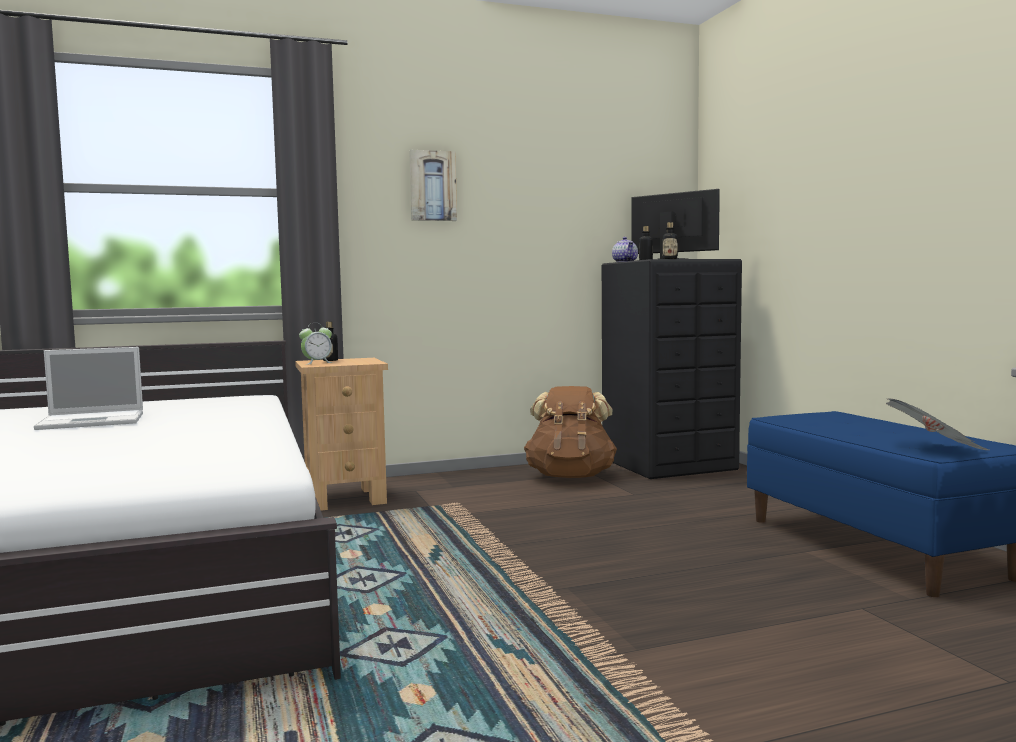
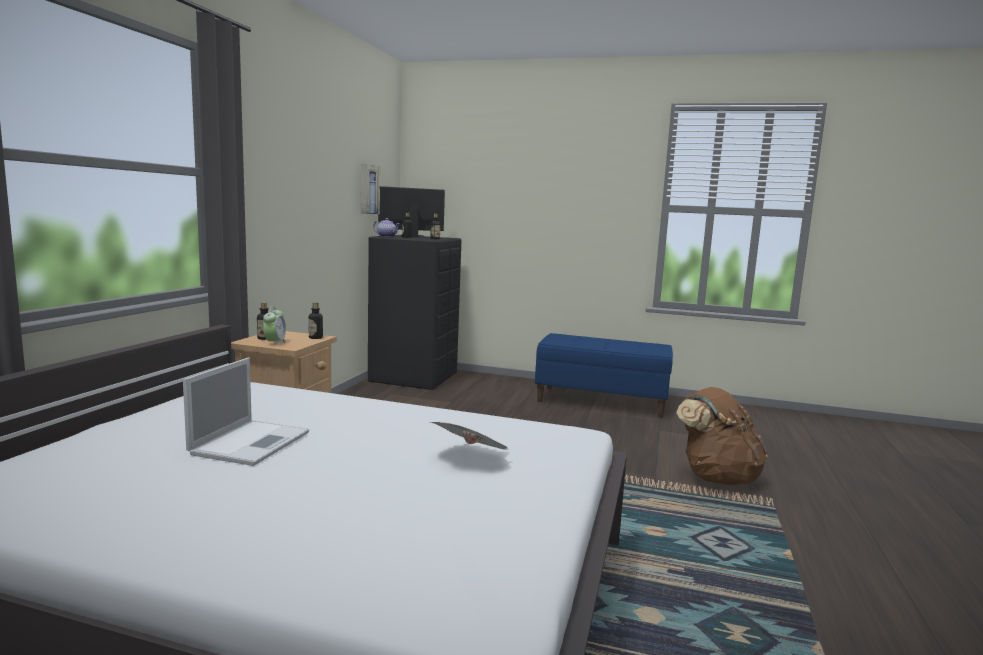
camera: 55 degrees left, 5 degrees up
(365, 362) = (315, 337): none -> bottle
(432, 186) = (285, 171): picture -> picture (368, 189)
(570, 477) = (387, 399): brown backpack -> brown backpack (716, 477)
(935, 449) = (651, 350): newspaper -> newspaper (472, 458)

